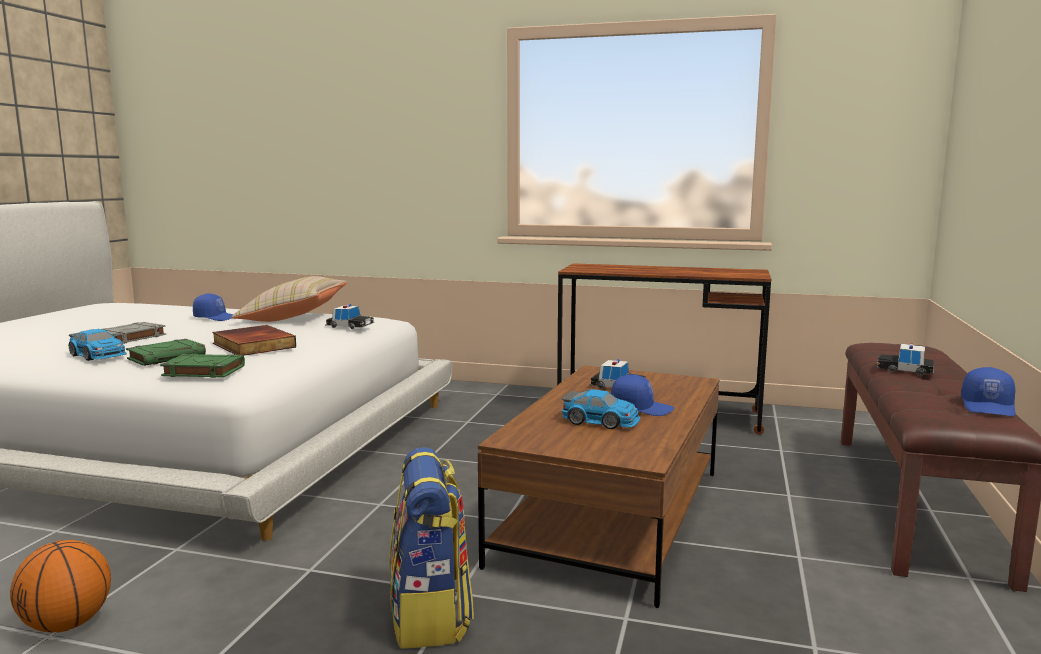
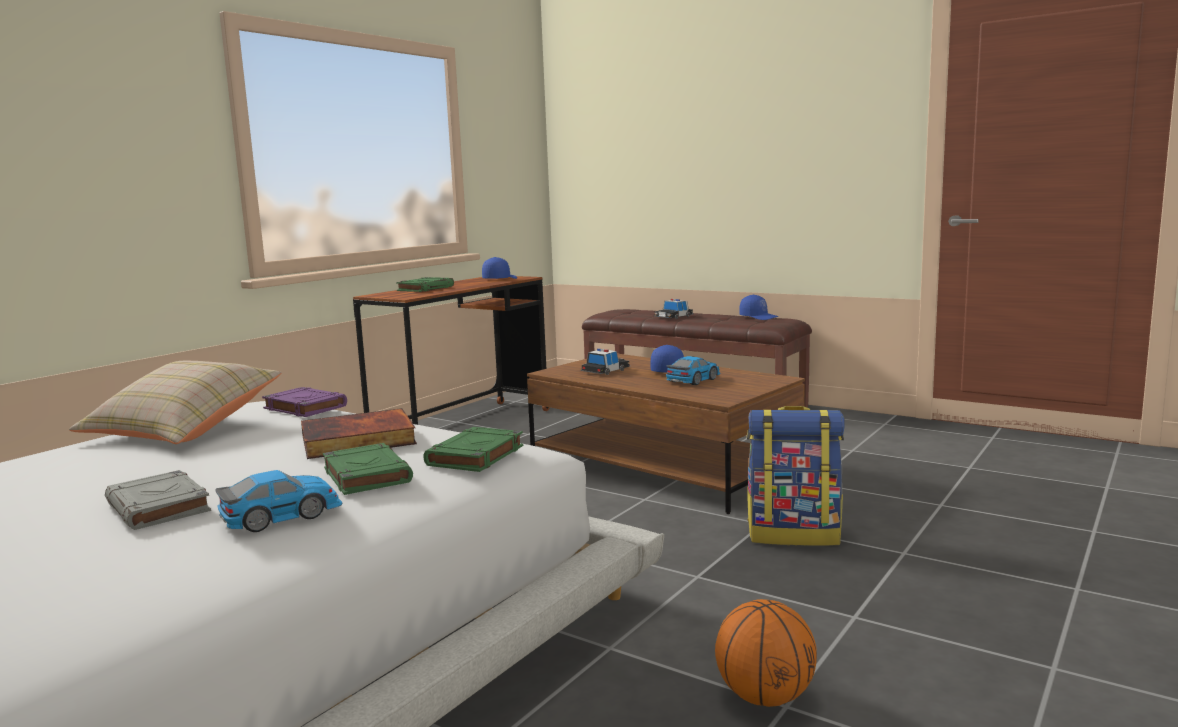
camera: 70 degrees left, 0 degrees up
(216, 318) = (84, 467): blue cap -> blue cap (499, 279)
(350, 326) = (304, 407): toy car -> purple book
(634, 268) = (425, 289): none -> green book

